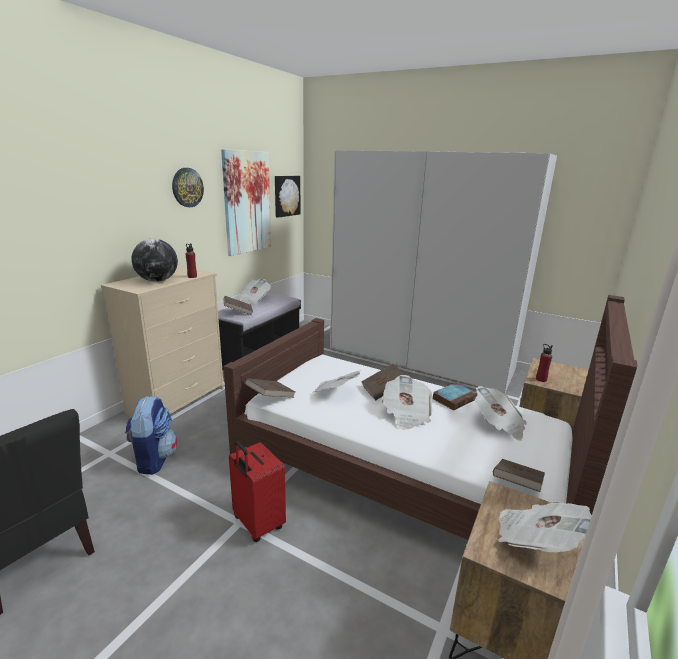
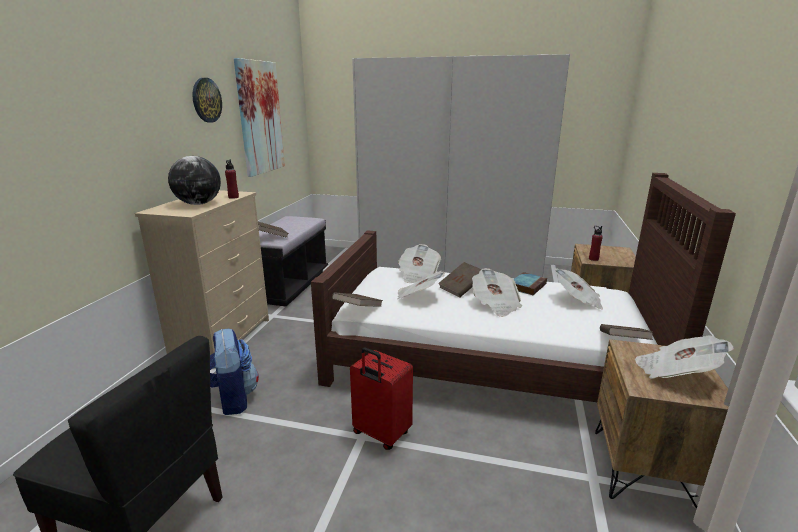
camera: 15 degrees left, 0 degrees up
(254, 300) = (278, 224): newspaper -> newspaper (418, 275)
(286, 196) = (292, 111): picture -> none

